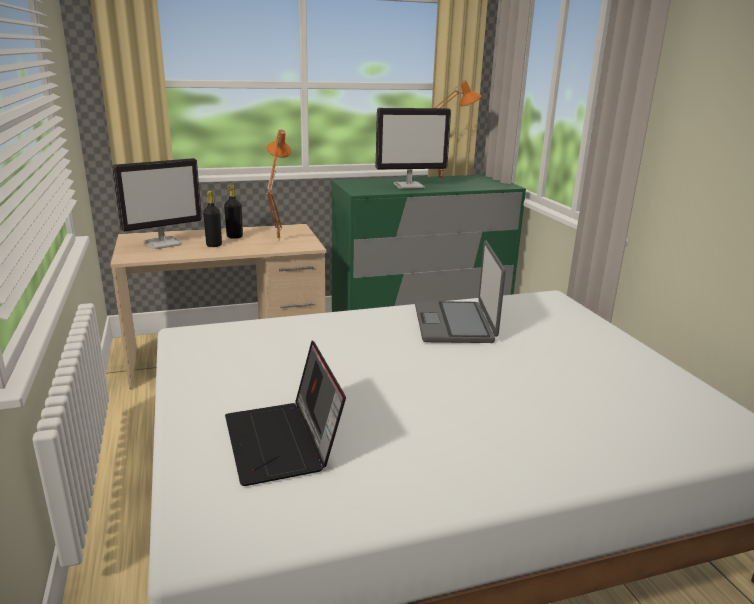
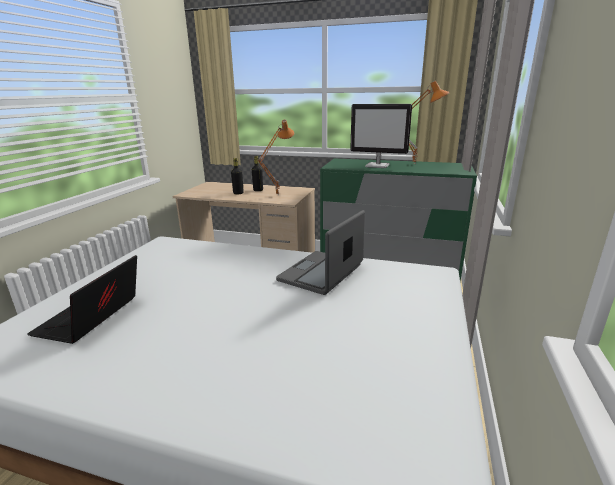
camera: 35 degrees right, 0 degrees up
(163, 243) = (216, 189): monitor -> none

